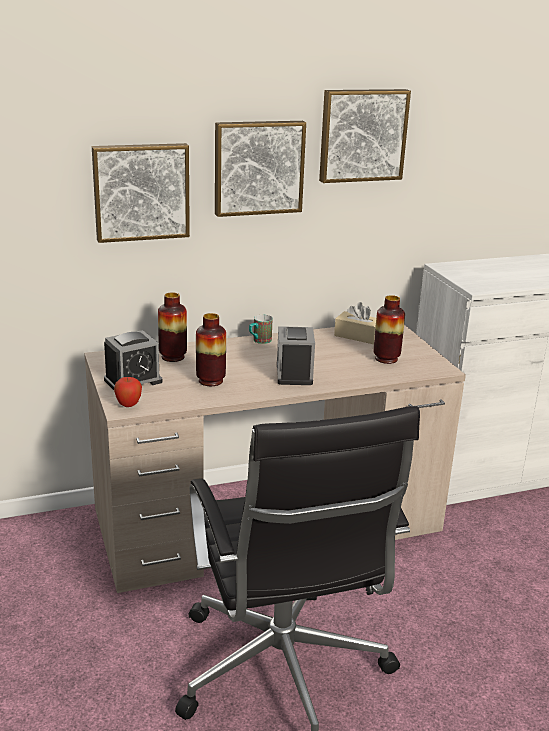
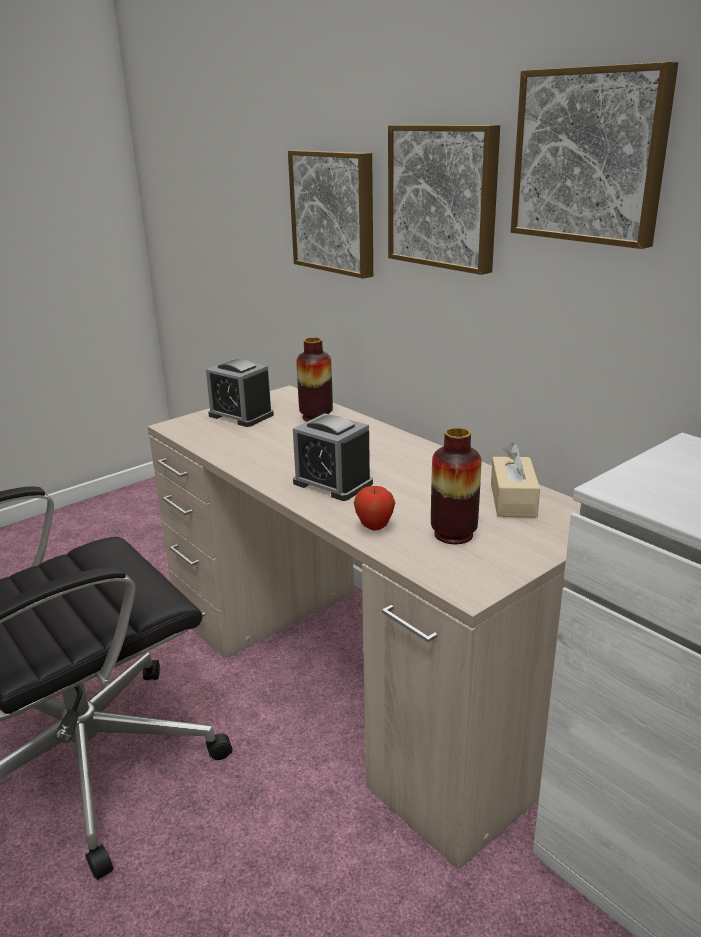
camera: 70 degrees right, 0 degrees up
(128, 405) = (184, 426): apple -> apple (374, 527)
(210, 381) = (271, 446): vase -> none
(259, 341) = (411, 446): mug -> none
(294, 374) = (333, 483): alarm clock -> alarm clock turned 120 degrees counterclockwise

